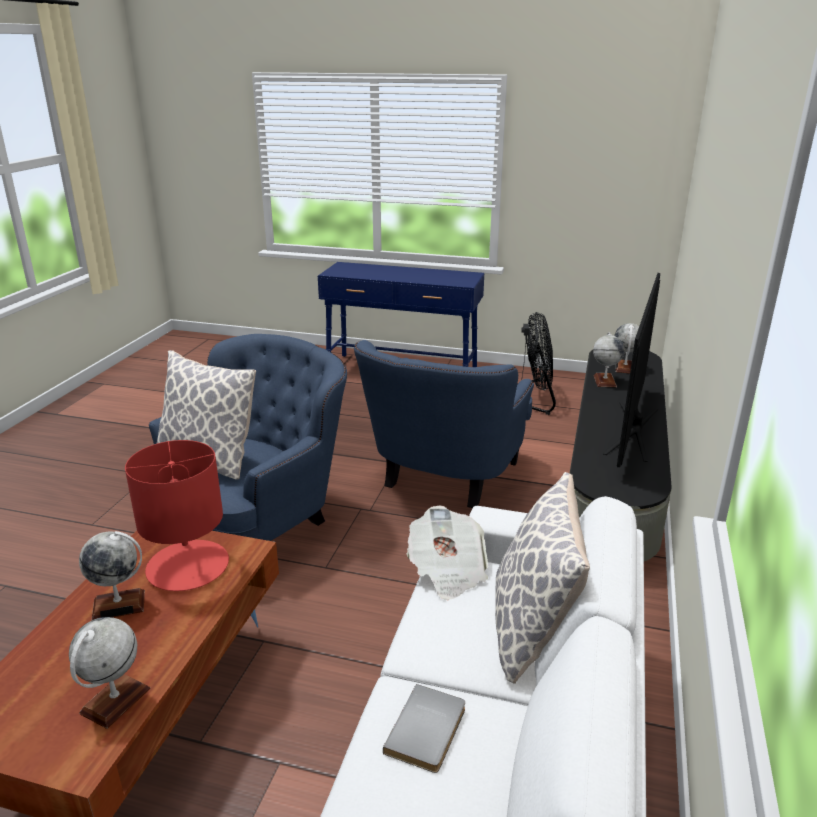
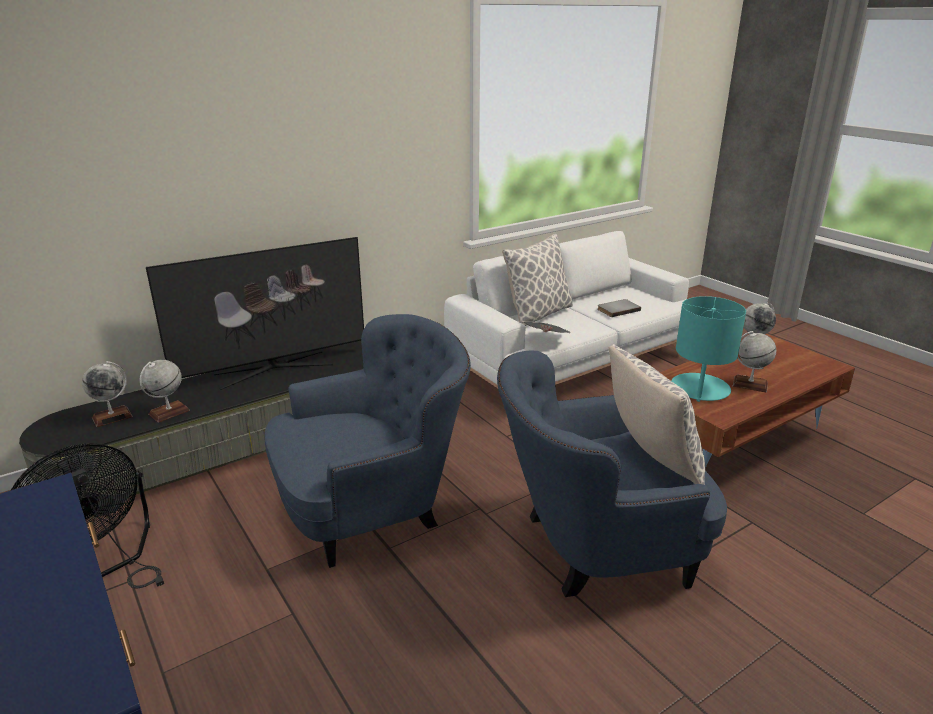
camera: 140 degrees left, 0 degrees up
(188, 566) = (700, 389): red table lamp -> turquoise table lamp

